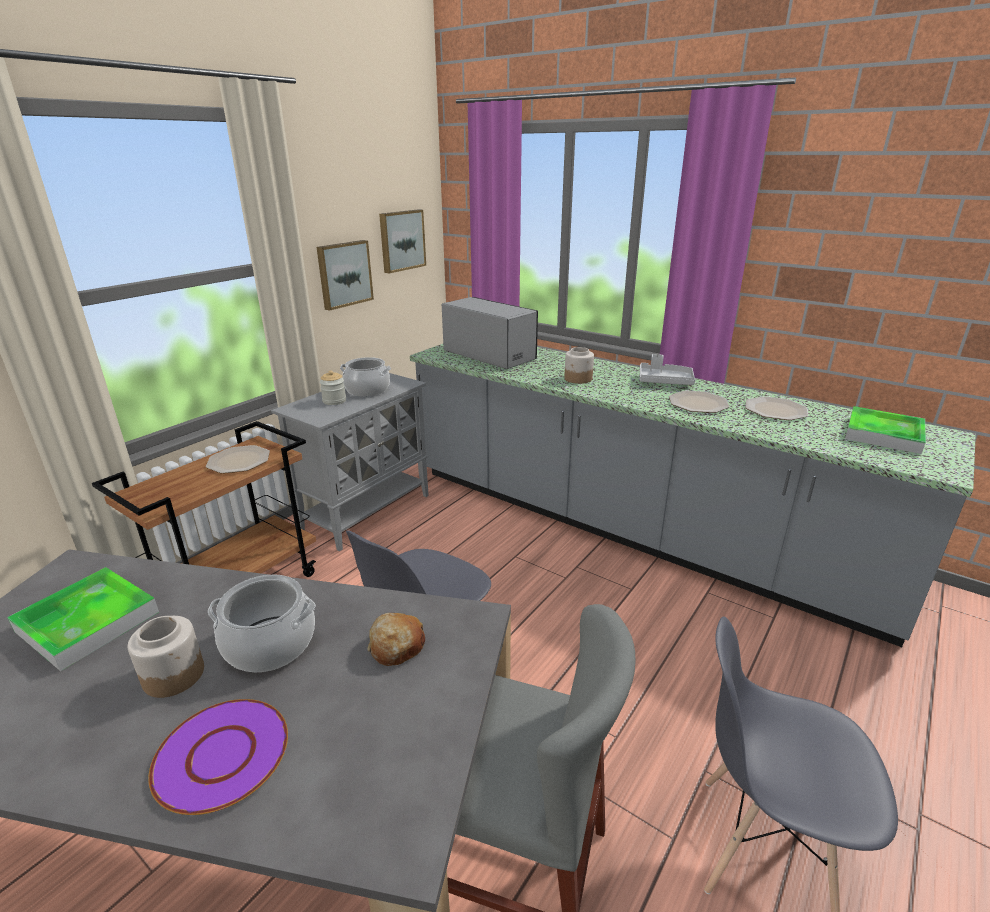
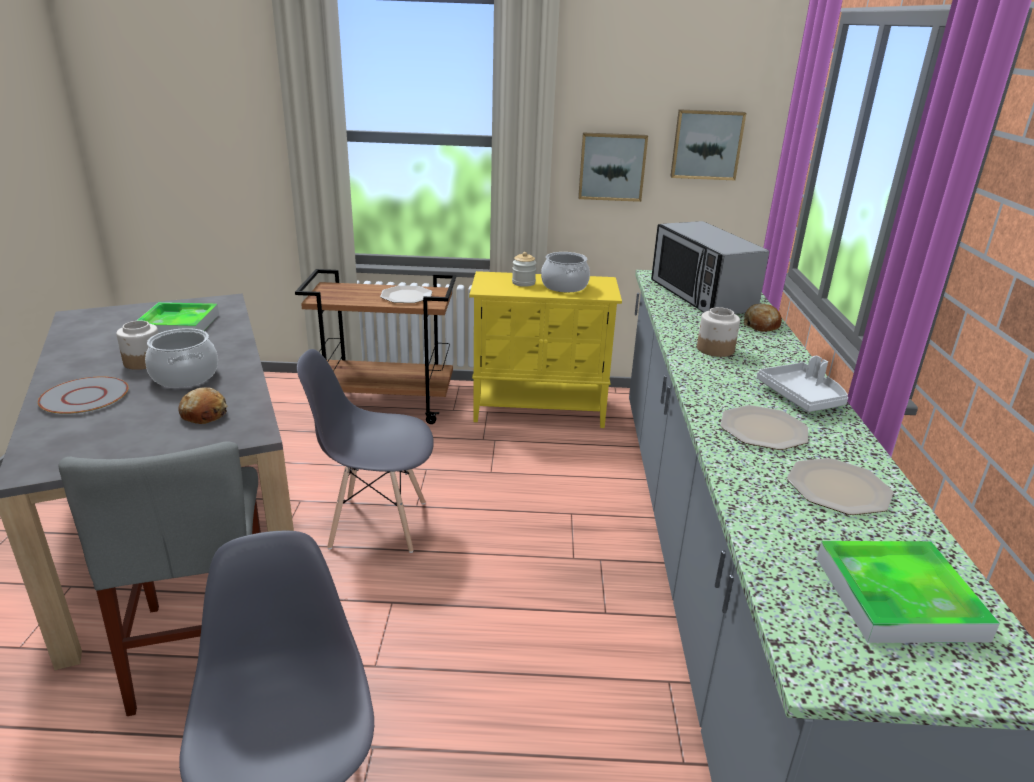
camera: 55 degrees right, 0 degrees up
(222, 755) = (85, 397): purple plate -> grey plate
(367, 511) = (540, 410): grey cabinet -> yellow cabinet
(489, 355) = (701, 296): microwave -> microwave turned 150 degrees clockwise
(556, 357) = (761, 325): none -> bread

